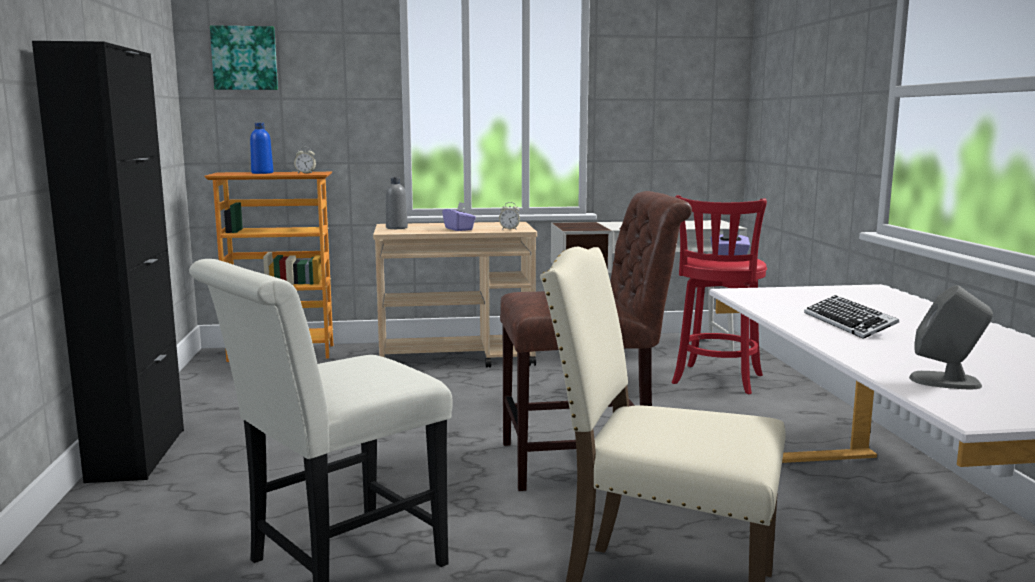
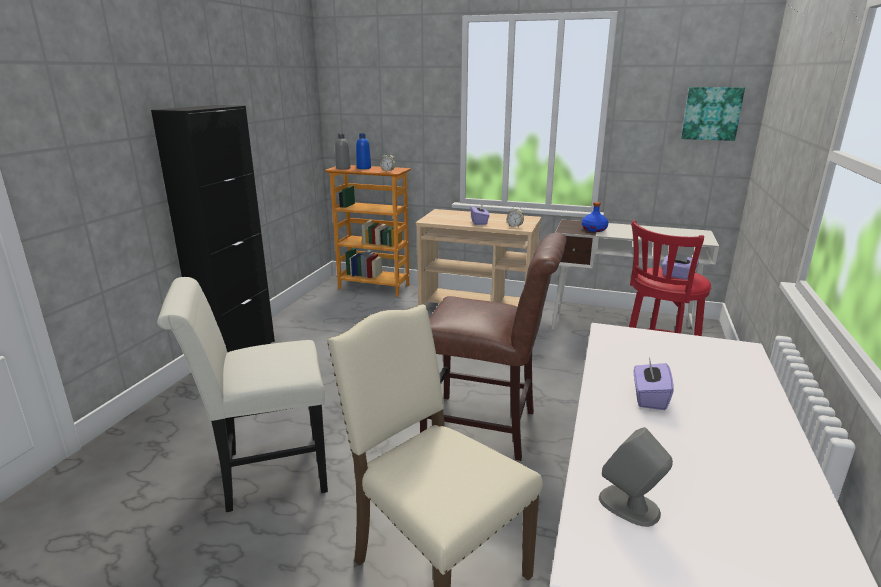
camera: 25 degrees right, 10 degrees up
(245, 58) = (358, 86): picture -> picture (711, 113)
(396, 228) = (440, 216): grey bottle -> grey bottle (343, 168)
(603, 226) = (594, 229): none -> blue bottle
(849, 324) = (649, 398): keyboard -> purple tissue box

